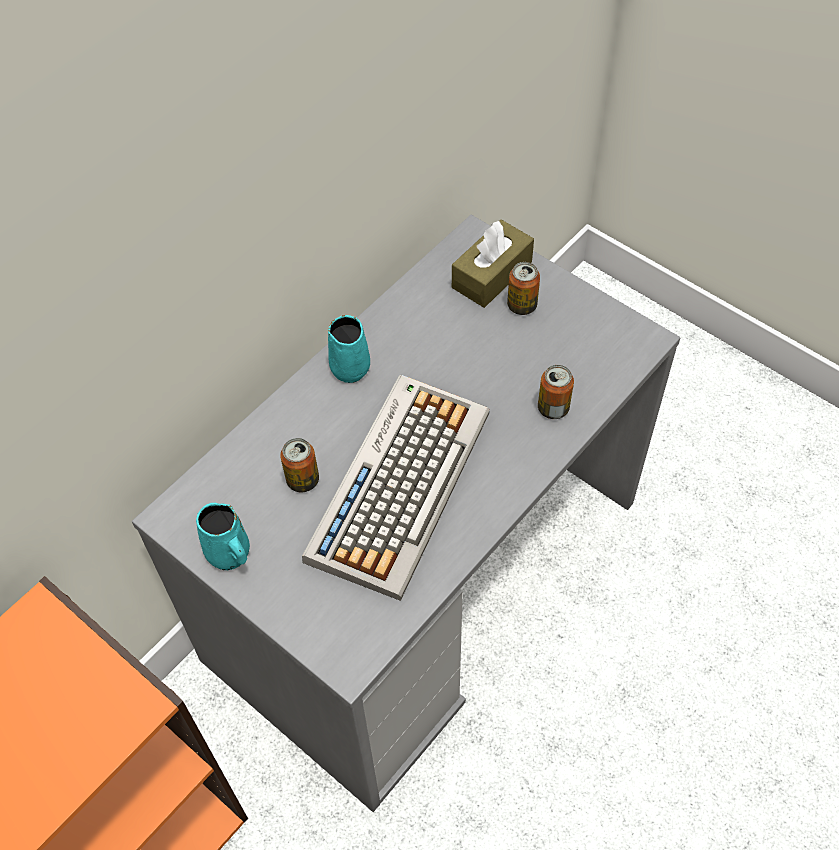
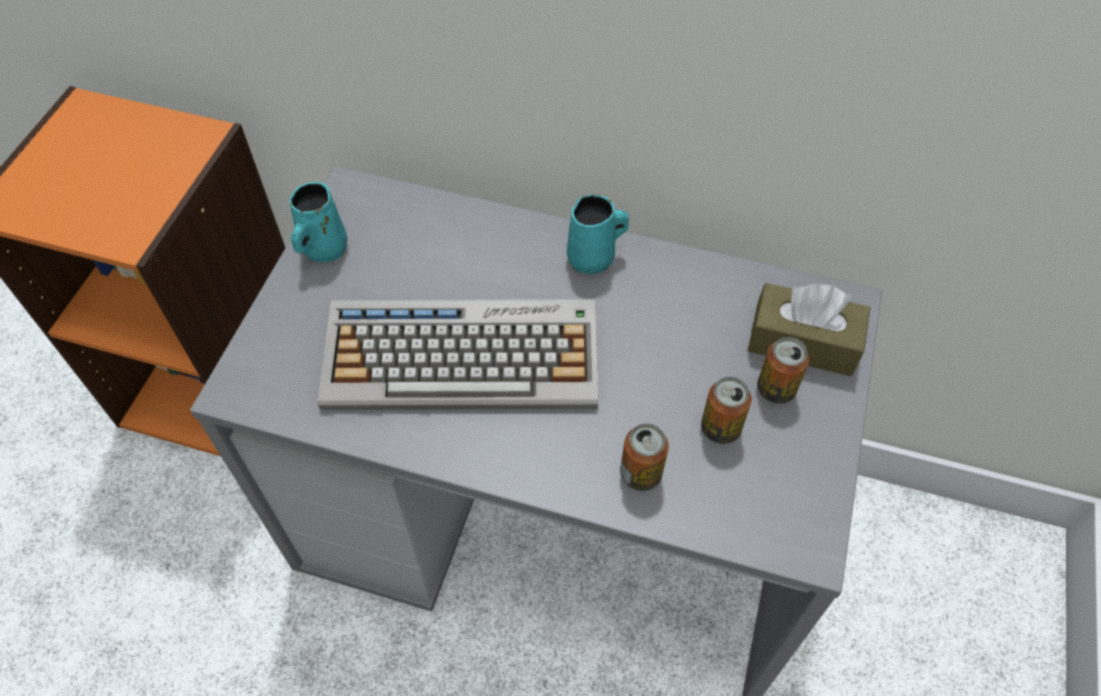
camera: 65 degrees right, 0 degrees up
(302, 480) = (432, 272): can -> can (720, 428)

